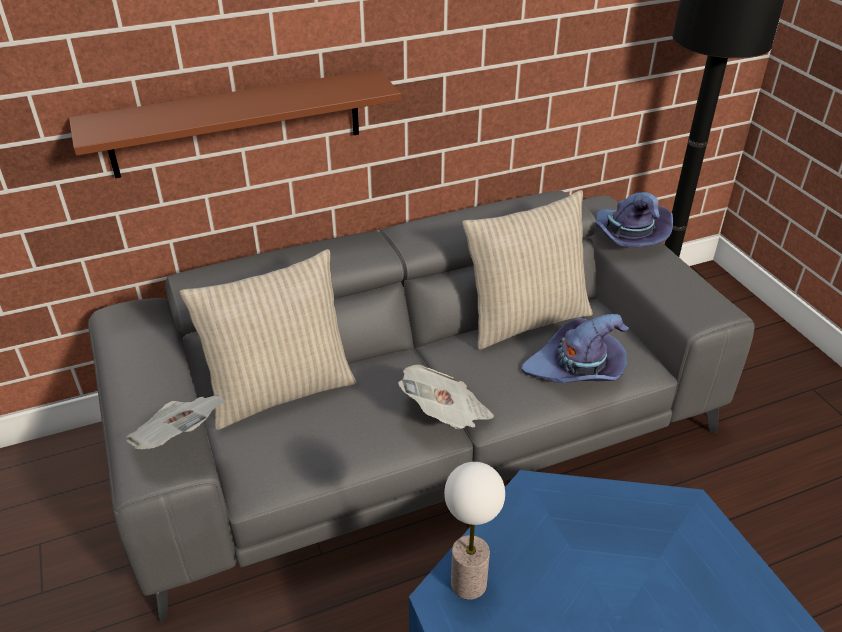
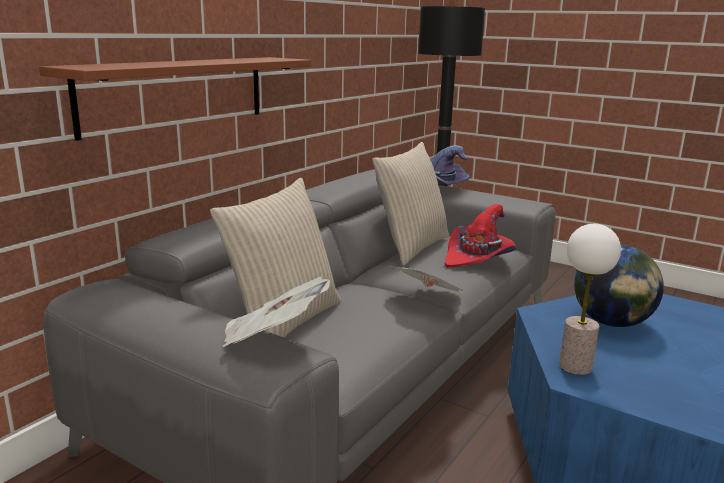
camera: 35 degrees left, 20 degrees down
(577, 369) = (478, 258): purple hat -> red hat
(597, 543) = (612, 322): none -> globe

